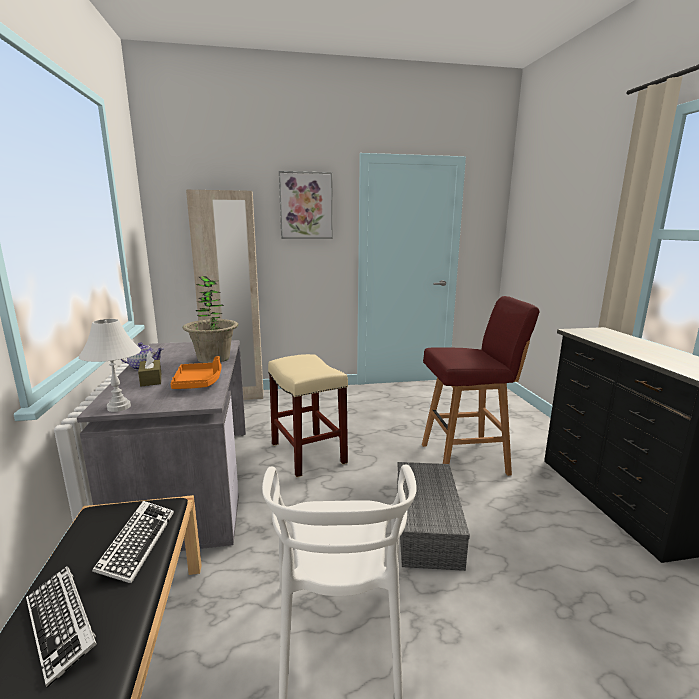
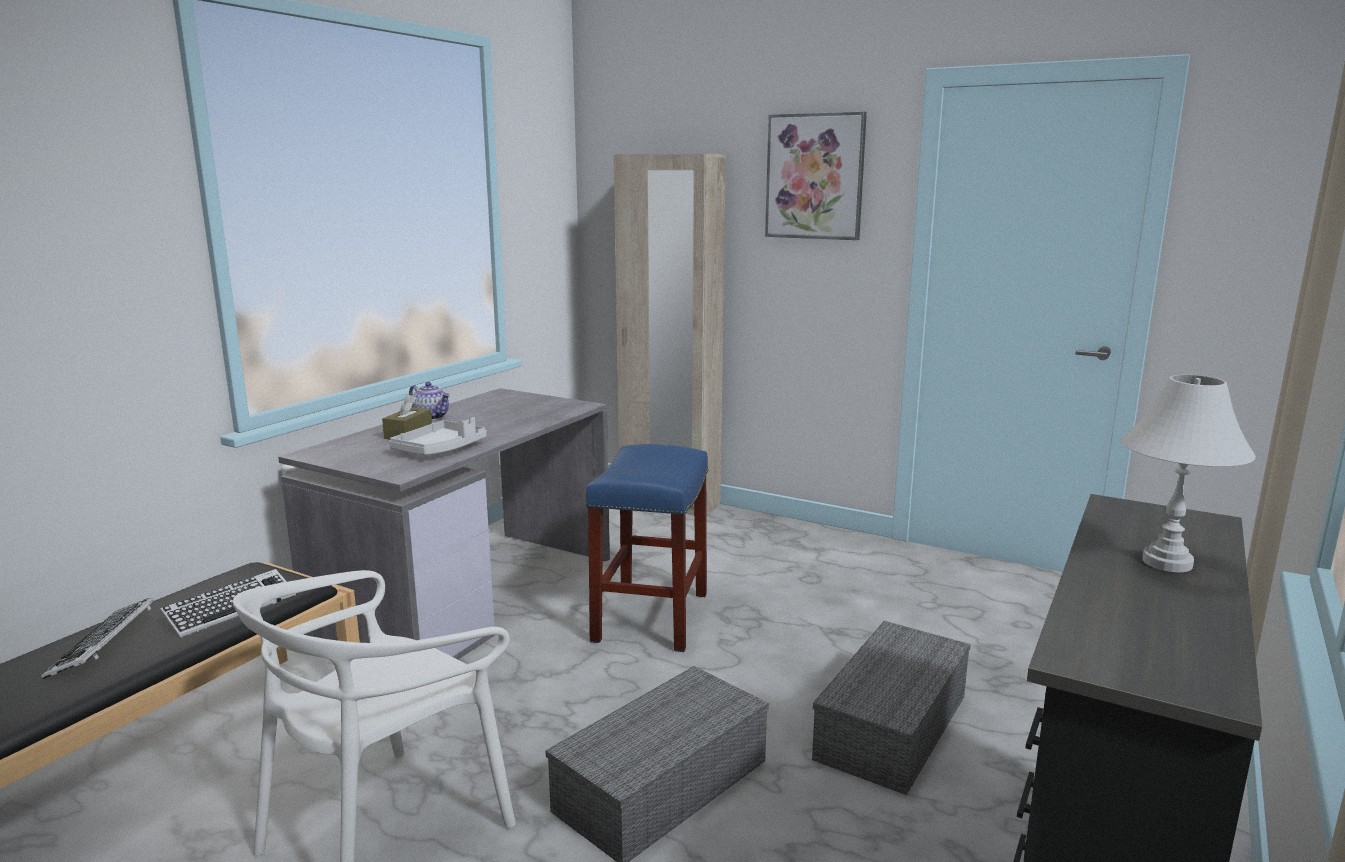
camera: 40 degrees right, 0 degrees up
(119, 407) = (324, 456): white table lamp -> white table lamp (1168, 563)
(198, 383) = (440, 449): orange tray -> grey tray
(213, 359) = (519, 423): potted plant -> none
(309, 453) = (651, 617): beige stool -> blue stool
(466, 459) = (893, 728): red stool -> grey storage box

